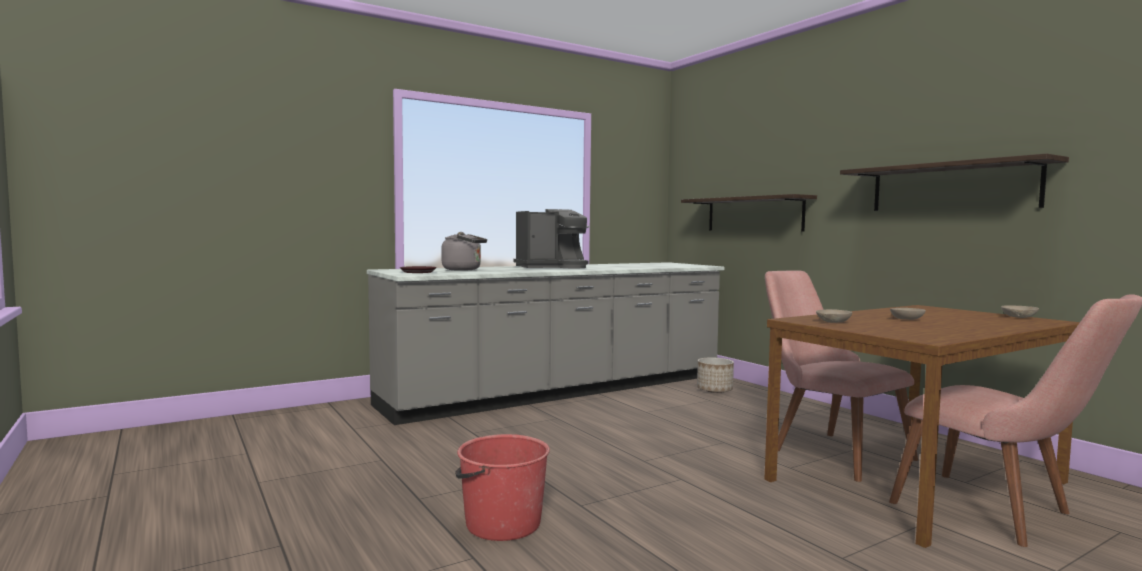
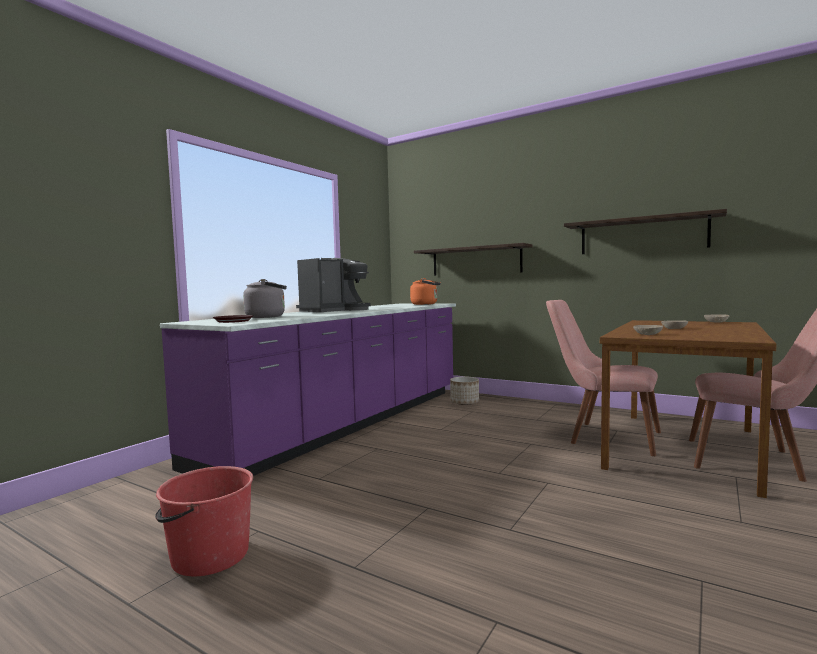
camera: 25 degrees left, 0 degrees up
(502, 524) = (471, 571): red bucket -> red bucket (209, 556)
(560, 391) = (348, 423): grey counter -> purple counter
(682, 265) = (426, 304): none -> orange kettle

